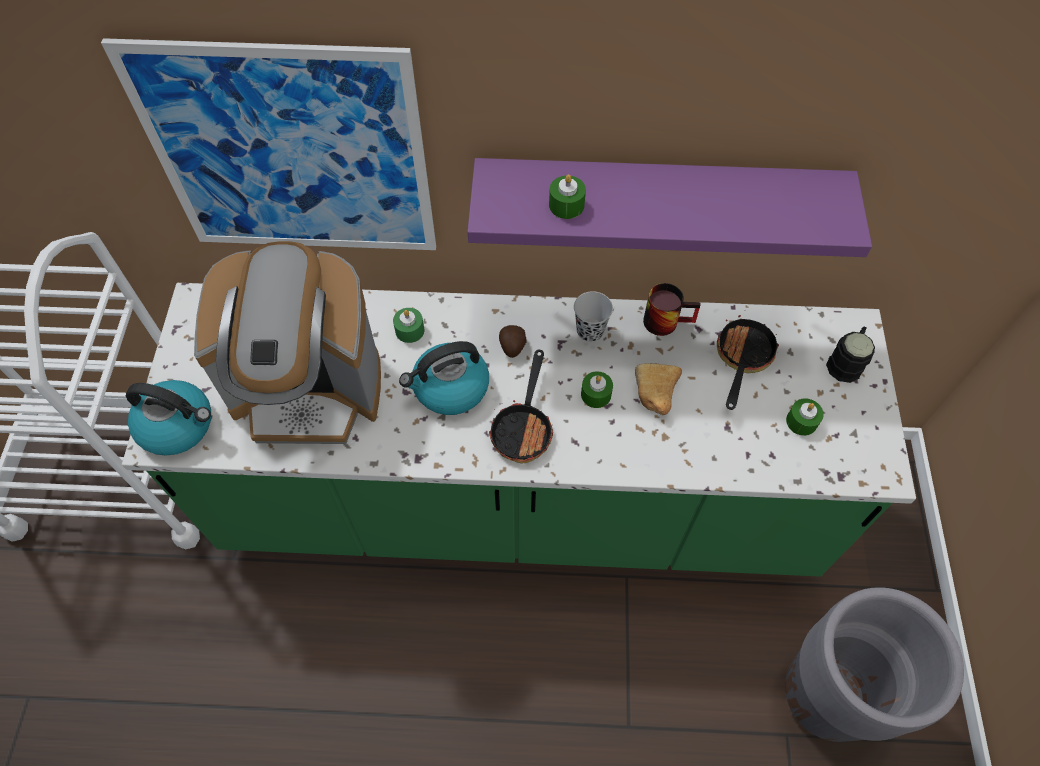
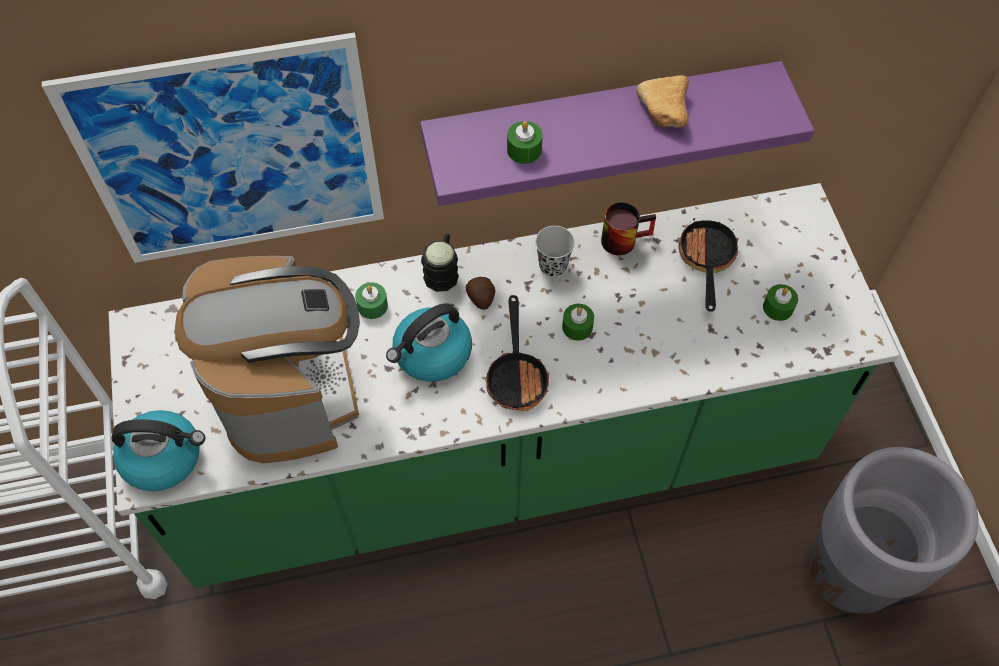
camera: 15 degrees left, 0 degrees up
(309, 391) = (290, 391): coffee machine -> coffee machine turned 90 degrees counterclockwise
(655, 395) = (634, 314): bread -> bread (665, 113)
(846, 362) = (803, 241): black mug -> black mug (442, 271)

